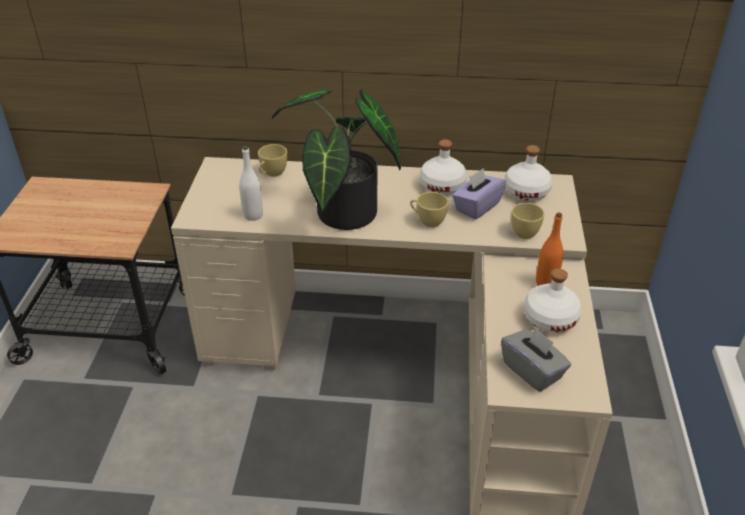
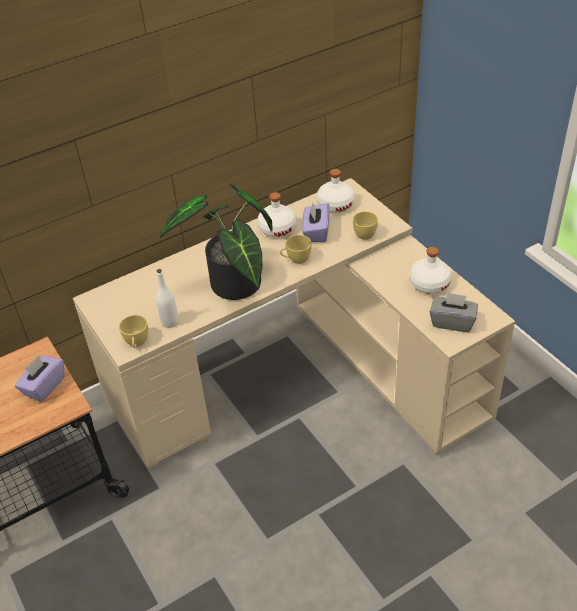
camera: 35 degrees left, 5 degrees up
(121, 220) = (44, 386): none -> purple tissue box
(272, 174) = (144, 283): yellow cup -> yellow cup (137, 343)
(546, 283) = (404, 262): orange bottle -> none

